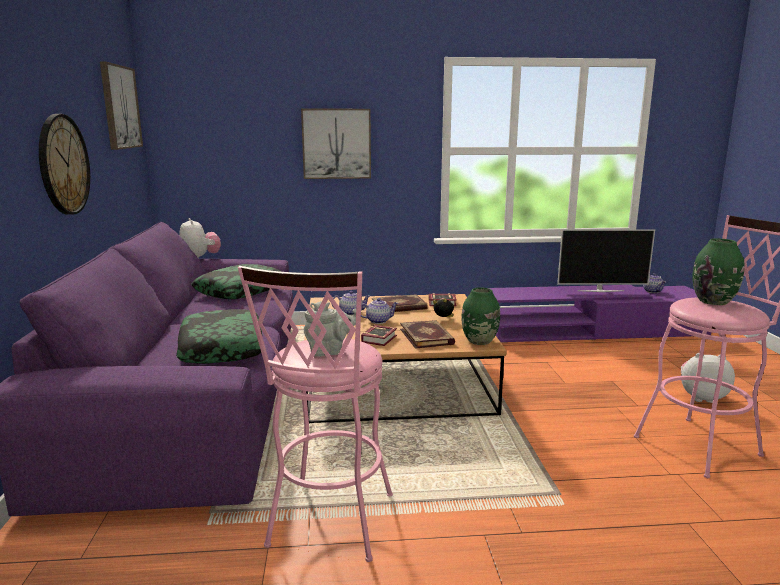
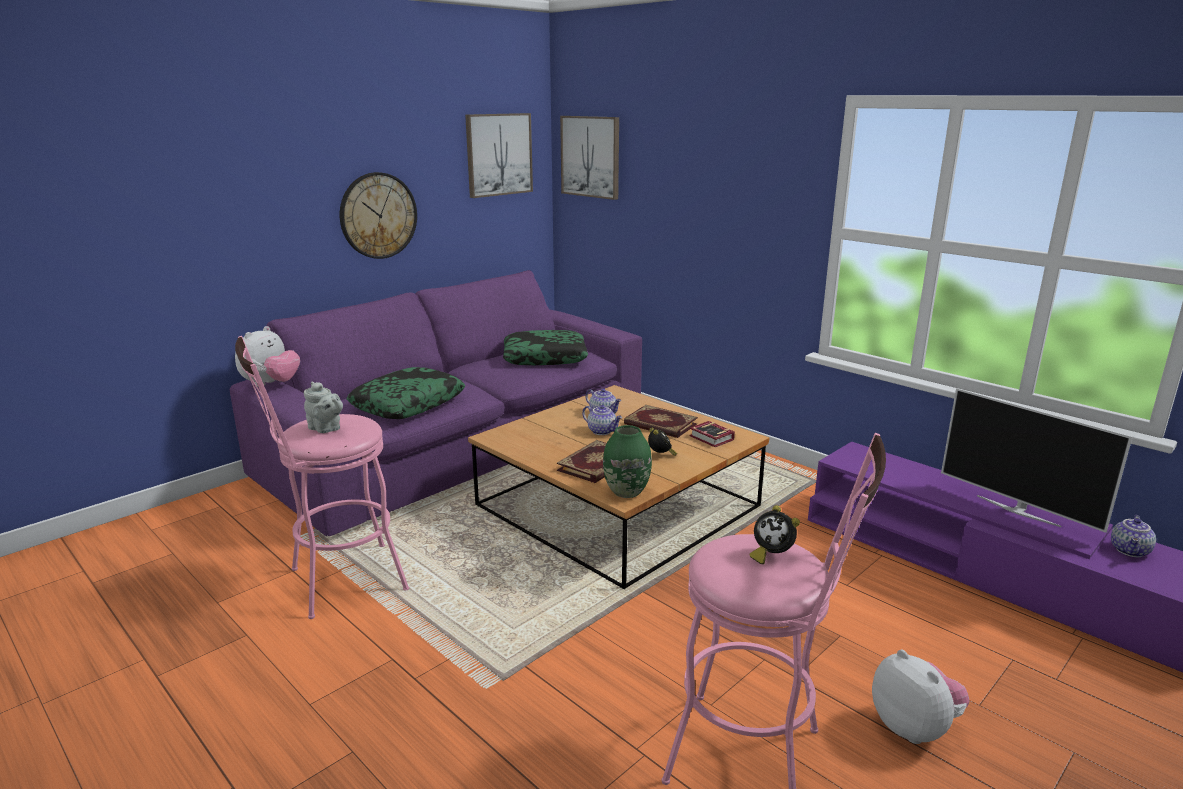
camera: 50 degrees right, 5 degrees up
(200, 259) = (566, 314): plush toy -> plush toy (271, 384)
(336, 144) = (709, 206): picture -> picture (590, 156)
(380, 338) = (557, 448): book -> none
(713, 301) = (771, 555): green vase -> alarm clock

